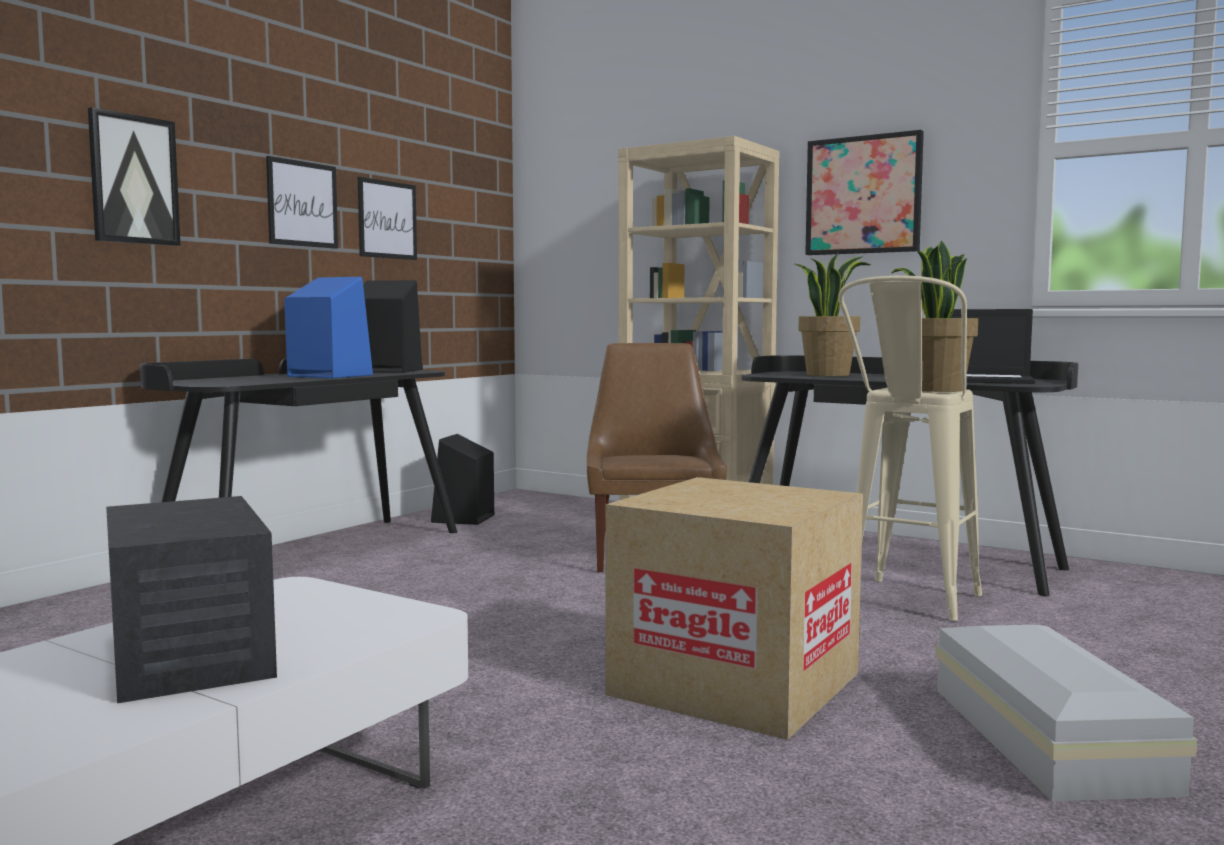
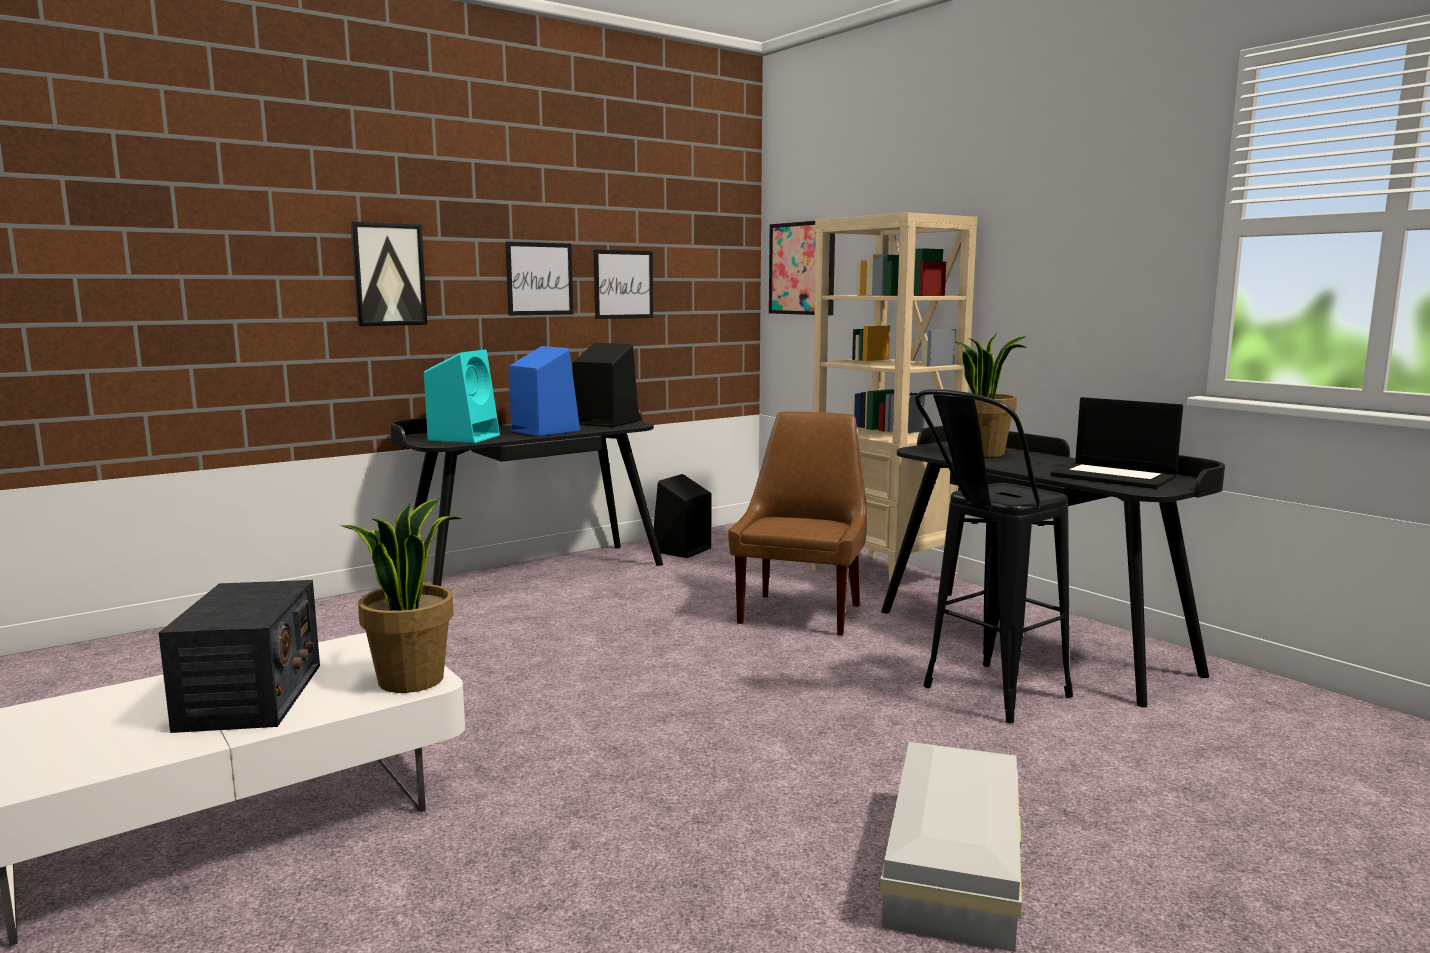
camera: 20 degrees right, 5 degrees up
(241, 381) = (464, 437): none -> turquoise speaker
(735, 684) = (737, 759): cardboard box -> none
(863, 195) = (1052, 265): picture -> picture (803, 268)
(906, 605) = (982, 698): beige stool -> black stool
(935, 389) = (1025, 493): potted plant -> potted plant (411, 679)

